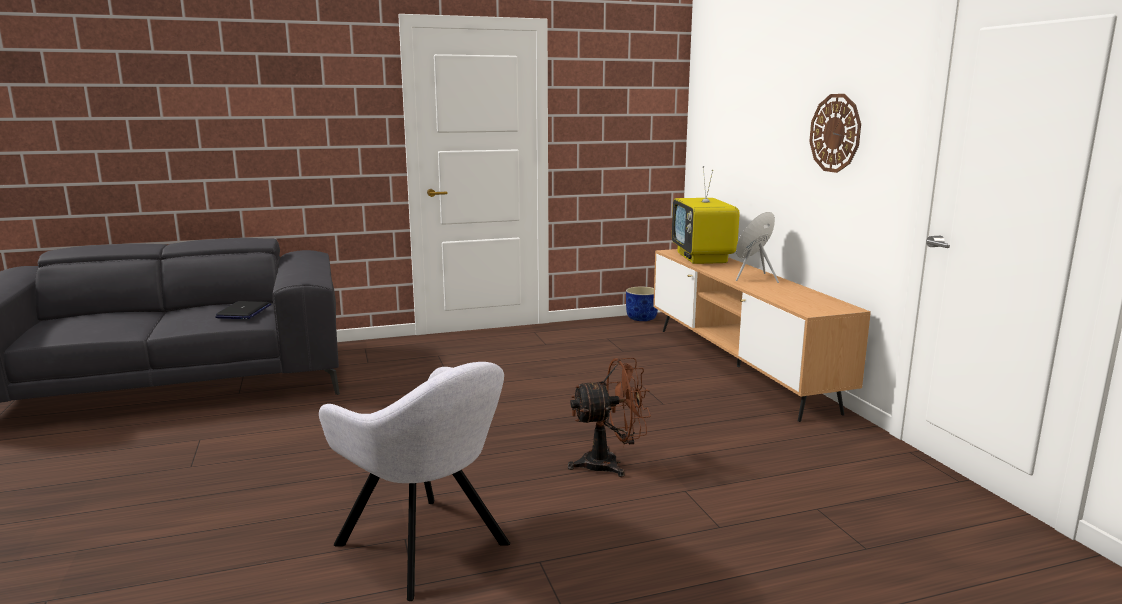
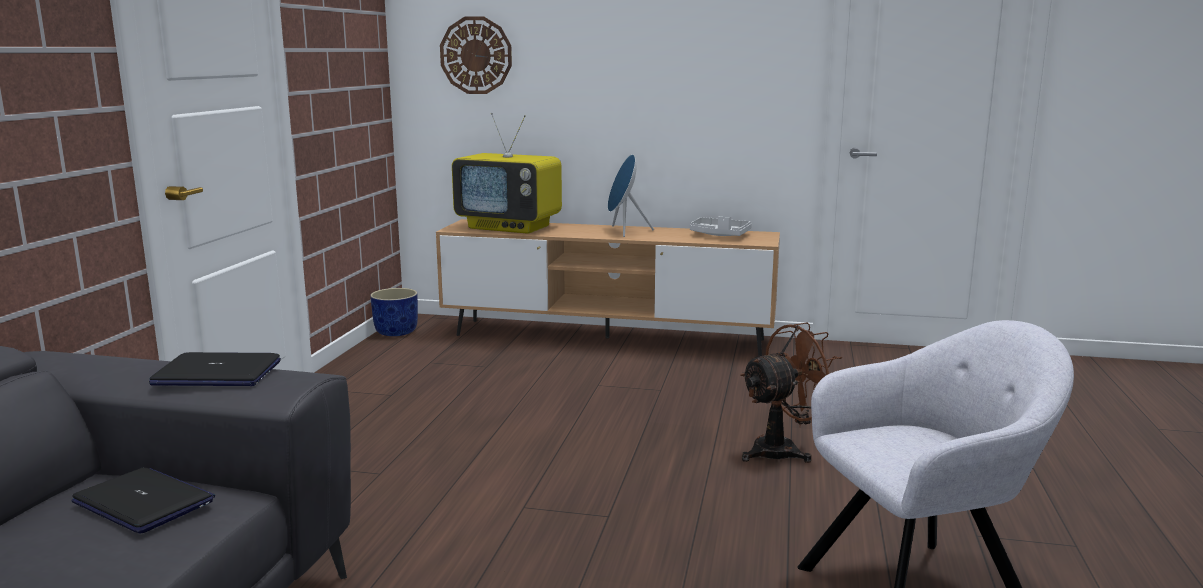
camera: 60 degrees left, 0 degrees up
(302, 271) = (216, 373): none -> laptop
(609, 464) = (783, 450): brown fan -> brown fan turned 45 degrees clockwise
(806, 299) = (719, 235): none -> grey tray
(835, 133) = (701, 62): wall clock -> wall clock (476, 55)

